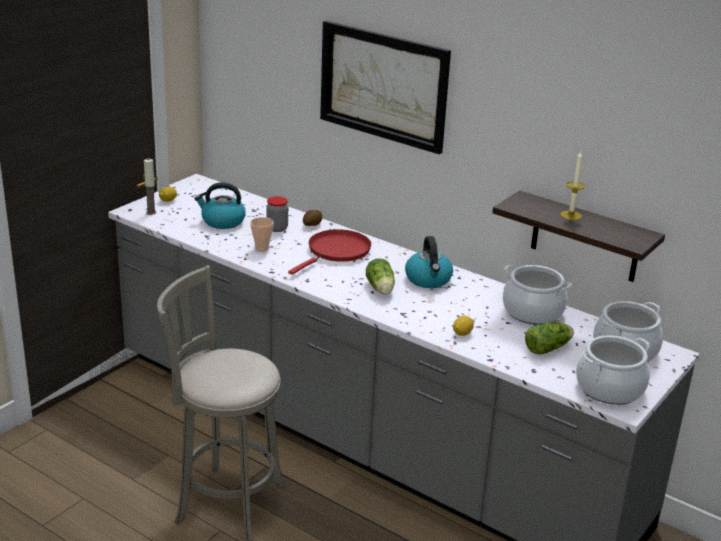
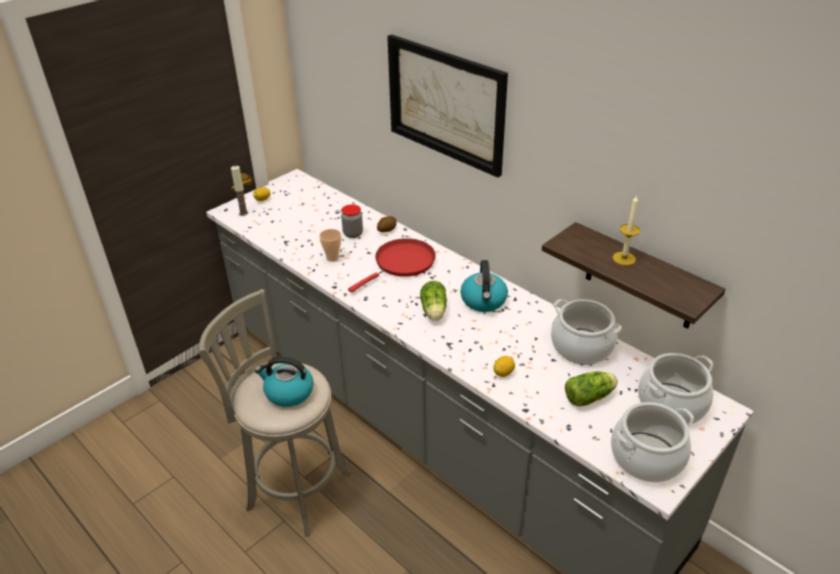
camera: 10 degrees right, 10 degrees up
(222, 221) = (304, 225): kettle -> kettle (288, 392)

